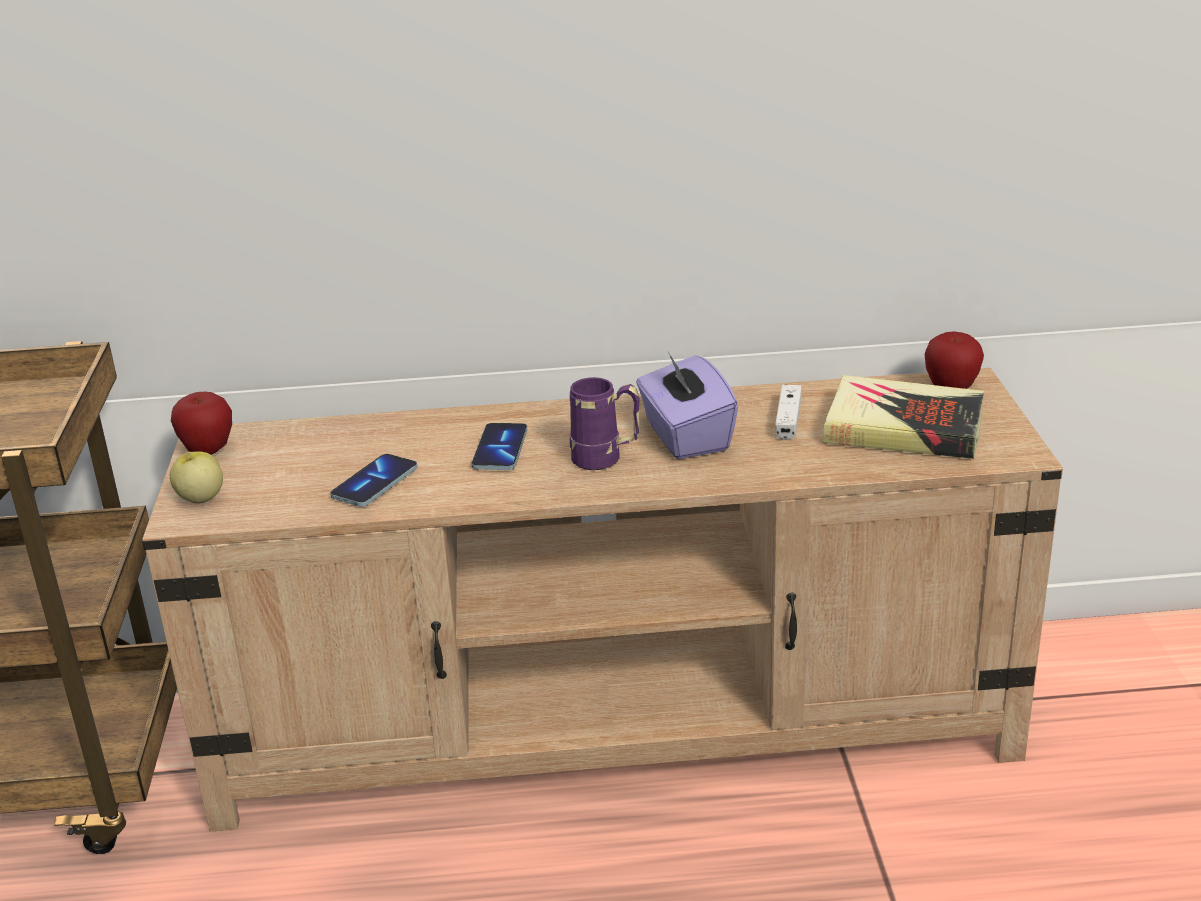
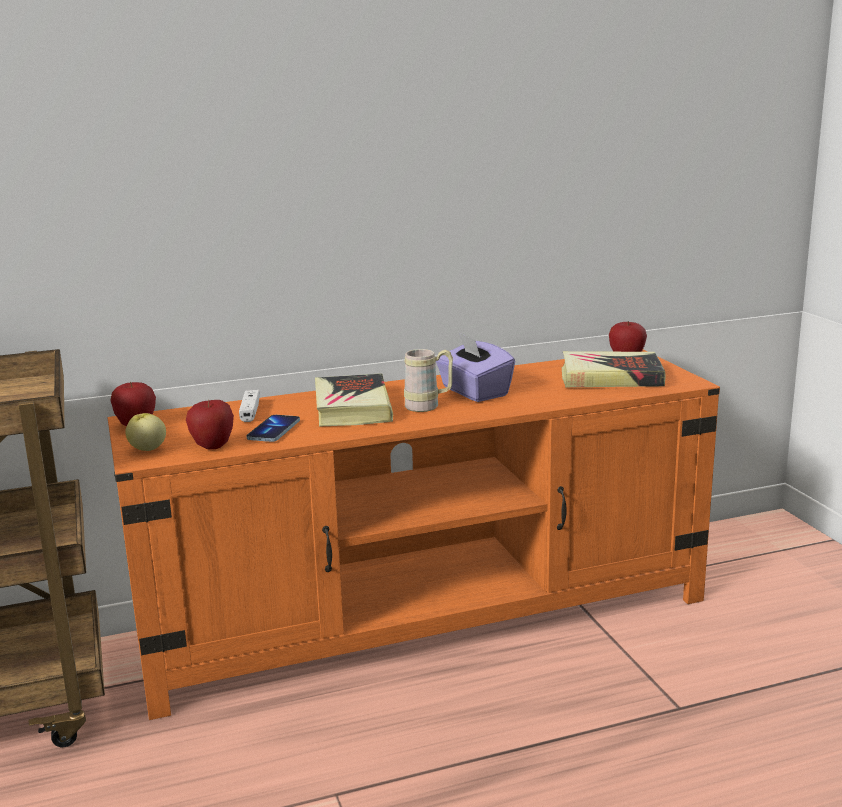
camera: 15 degrees left, 10 degrees down
(282, 505) = (212, 446): none -> apple
(500, 449) = (352, 408): phone -> book
(606, 460) = (429, 406): purple mug -> beige mug
(617, 728) = (428, 618): beige tv stand -> orange tv stand
(788, 420) = (535, 379): white game controller -> white game controller (250, 412)

